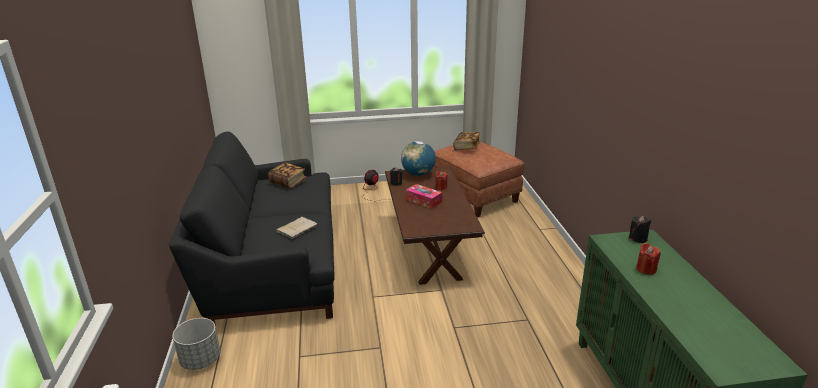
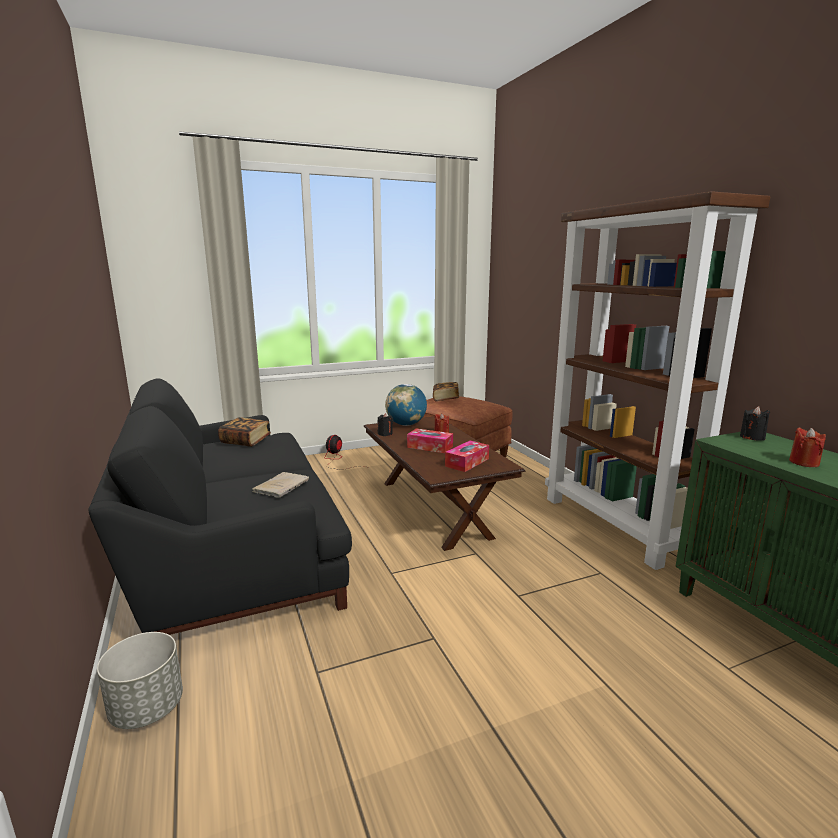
camera: 15 degrees left, 10 degrees down
(443, 220) = (467, 462): none -> tissue box
(569, 281) = (616, 525): none -> brown bookcase

